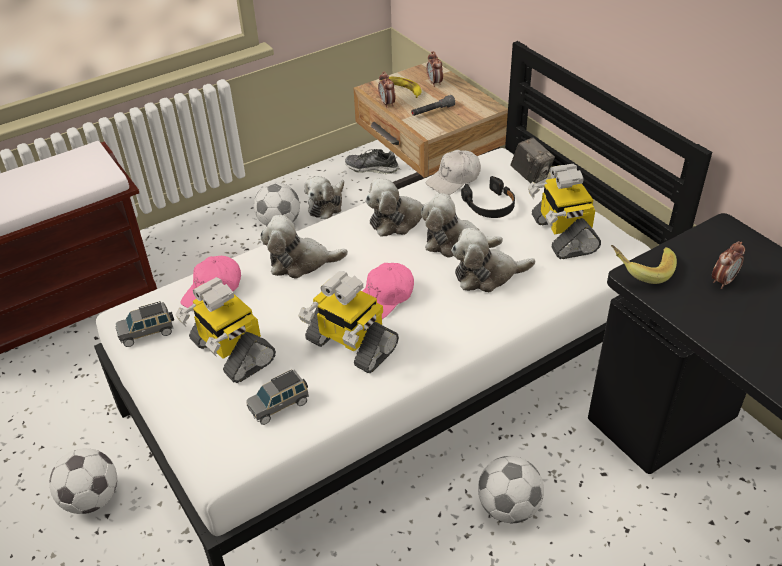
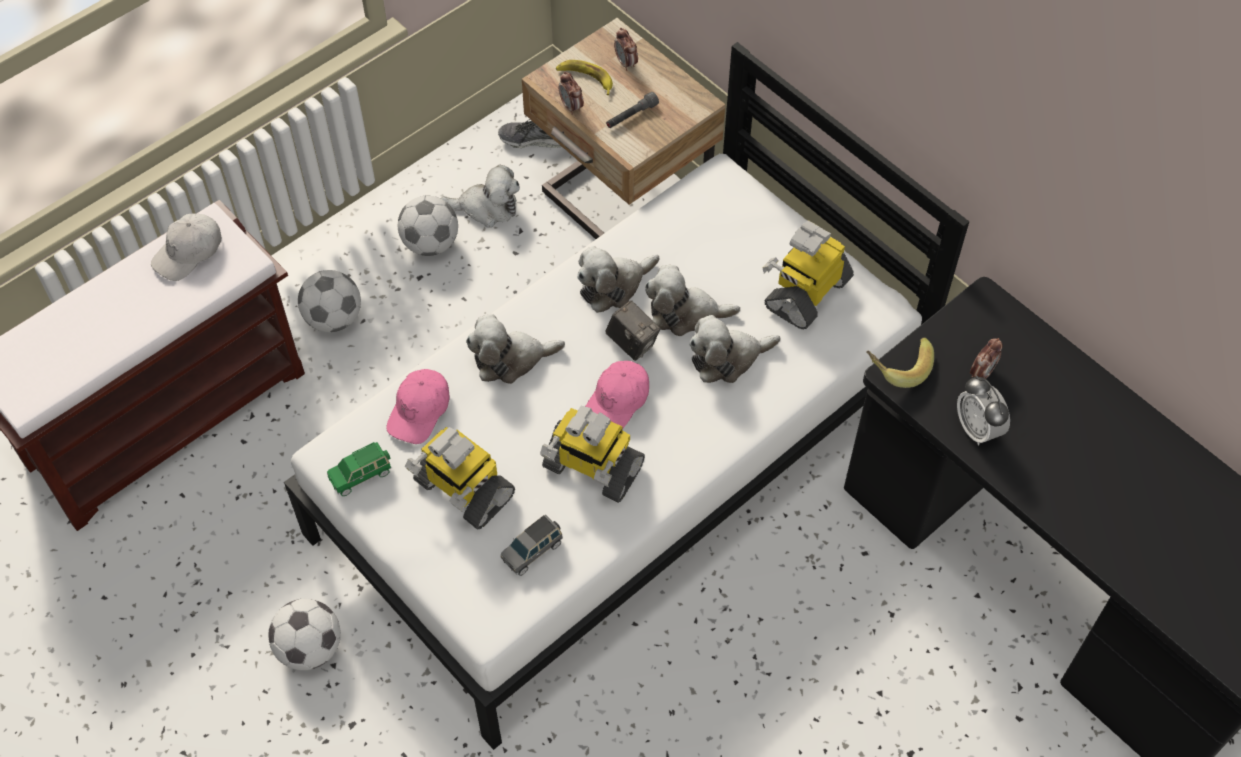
camera: 10 degrees left, 15 degrees up
(148, 333) = (361, 475): grey toy car -> green toy car
(326, 205) = (486, 208): plush toy -> plush toy turned 105 degrees counterclockwise
(454, 179) = (669, 215): white cap -> white cap (189, 252)
(490, 205) = (718, 253): black headphones -> none
(508, 507) = (768, 604): football -> football (334, 318)
(530, 176) = (761, 201): camera -> camera (632, 343)
(562, 235) = (806, 292): toy robot -> toy robot turned 60 degrees clockwise
(719, 324) = (977, 429): none -> alarm clock

